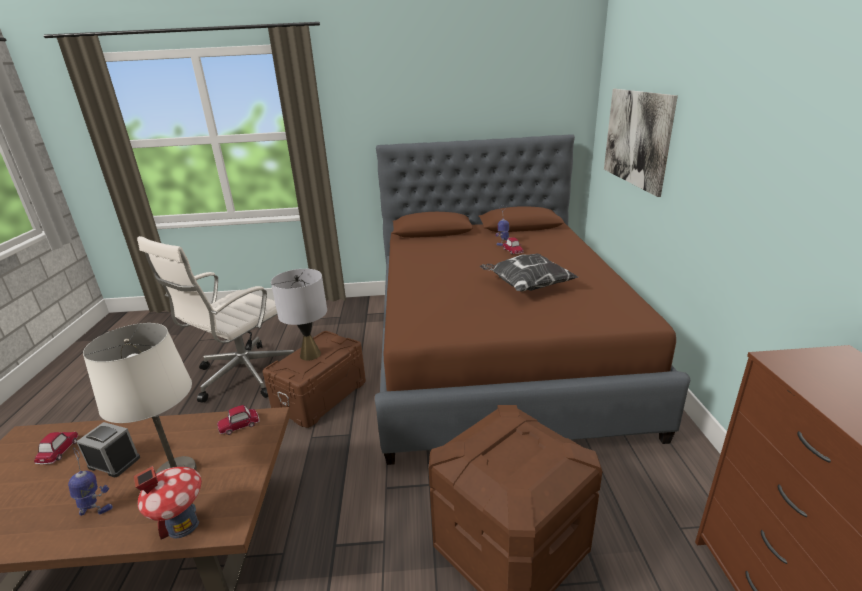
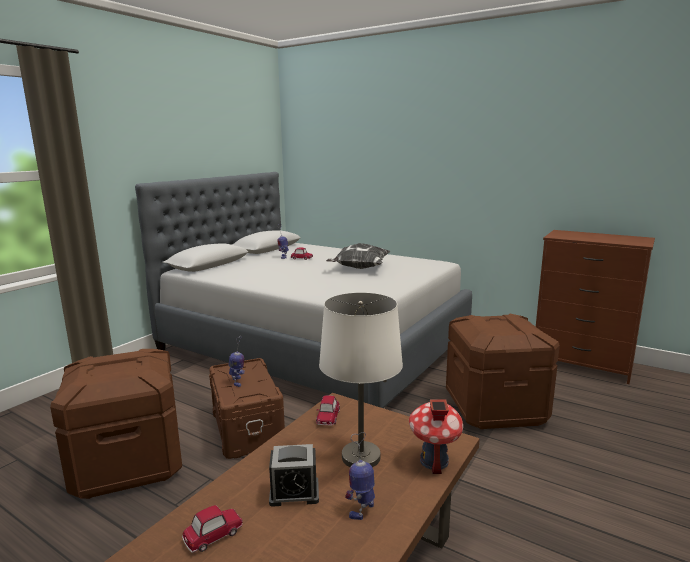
camera: 55 degrees left, 10 degrees down
(59, 451) = (213, 535): toy car -> toy car turned 105 degrees clockwise
(114, 462) = (294, 493): alarm clock -> alarm clock turned 150 degrees counterclockwise
(243, 375) = (128, 464): white office chair -> brown storage box
(310, 354) = (237, 382): grey table lamp -> toy robot
(496, 350) = (314, 345): brown bed -> grey bed
(636, 138) = (345, 166): picture -> none

